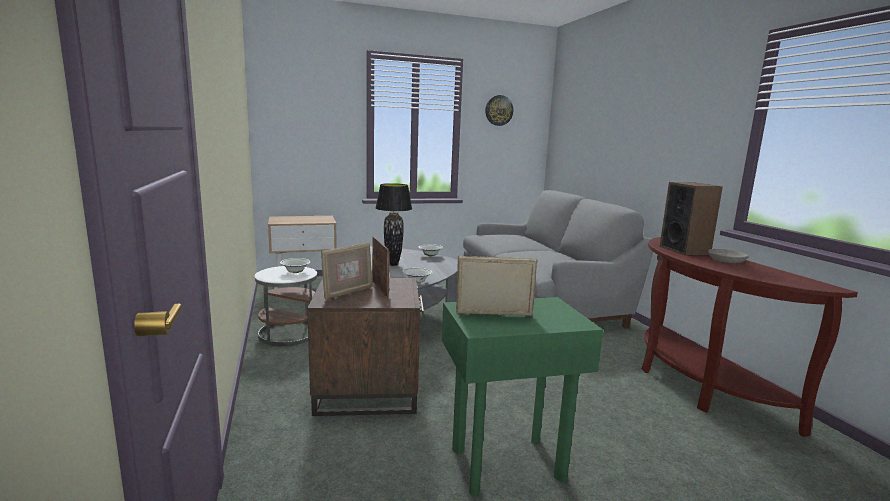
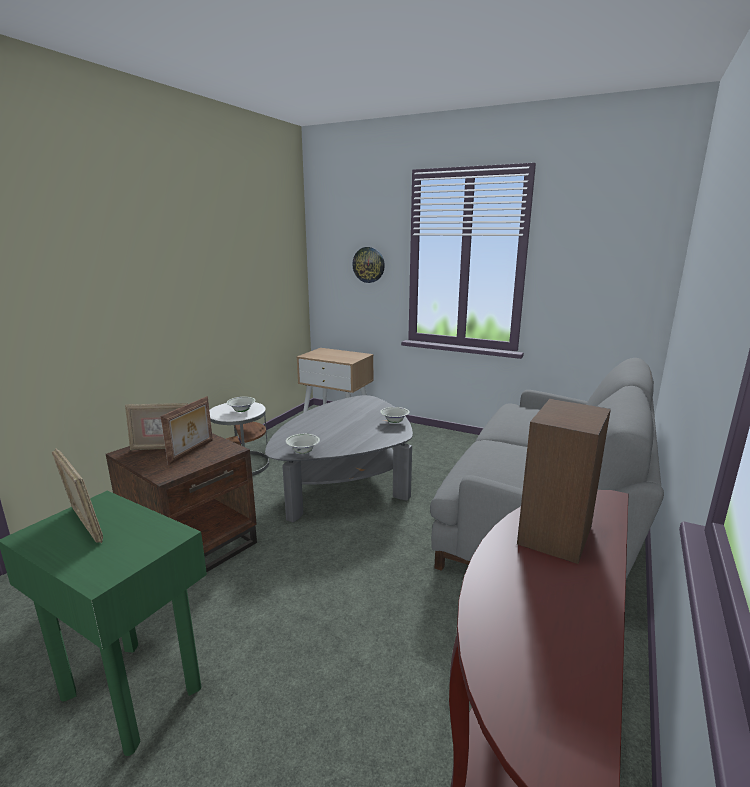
camera: 45 degrees right, 5 degrees up
(392, 264) = (334, 423): black table lamp -> none
(499, 110) = (589, 232): wall clock -> wall clock (368, 264)
(726, 261) = (560, 590): grey bowl -> none

